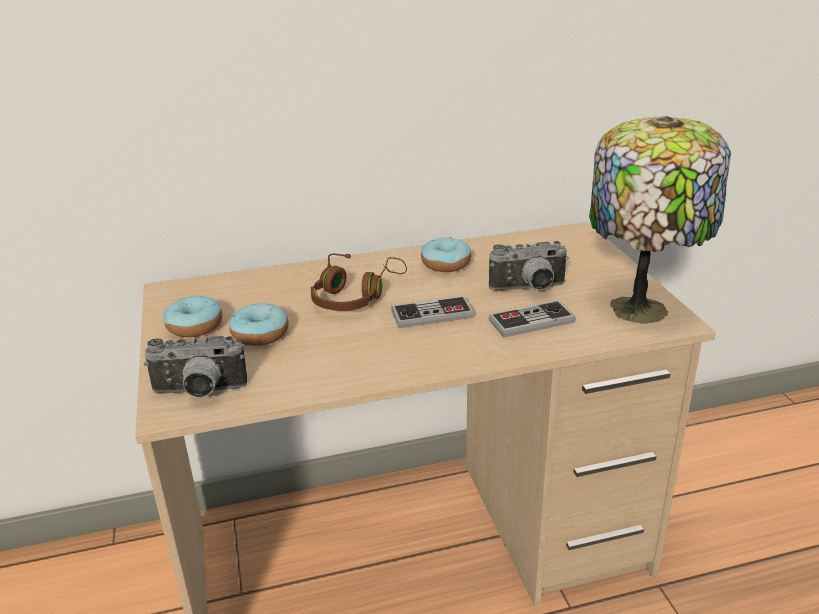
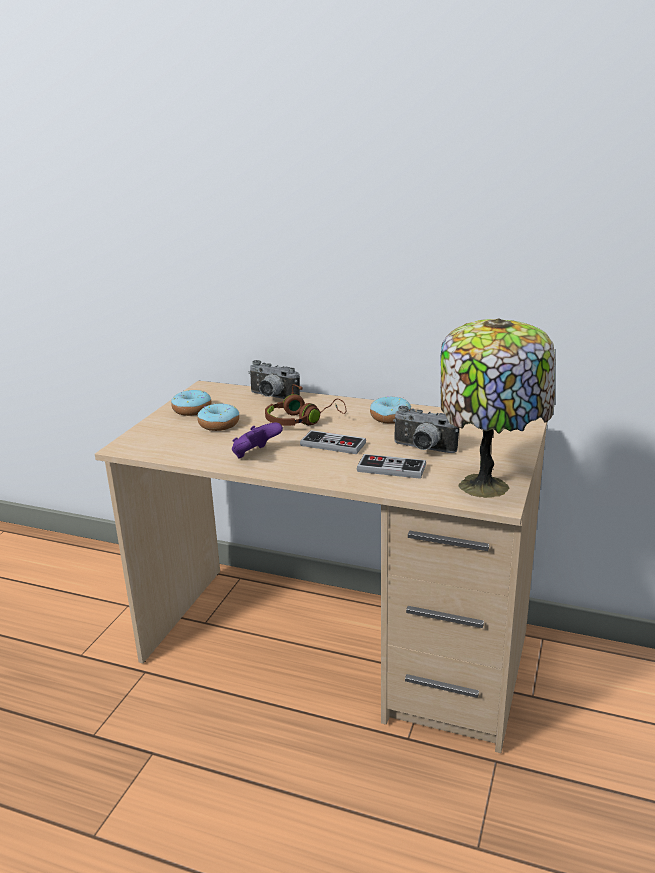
camera: 35 degrees right, 5 degrees down
(199, 393) = (148, 444): camera -> camera (271, 397)
(363, 358) = (255, 455): none -> purple game controller

